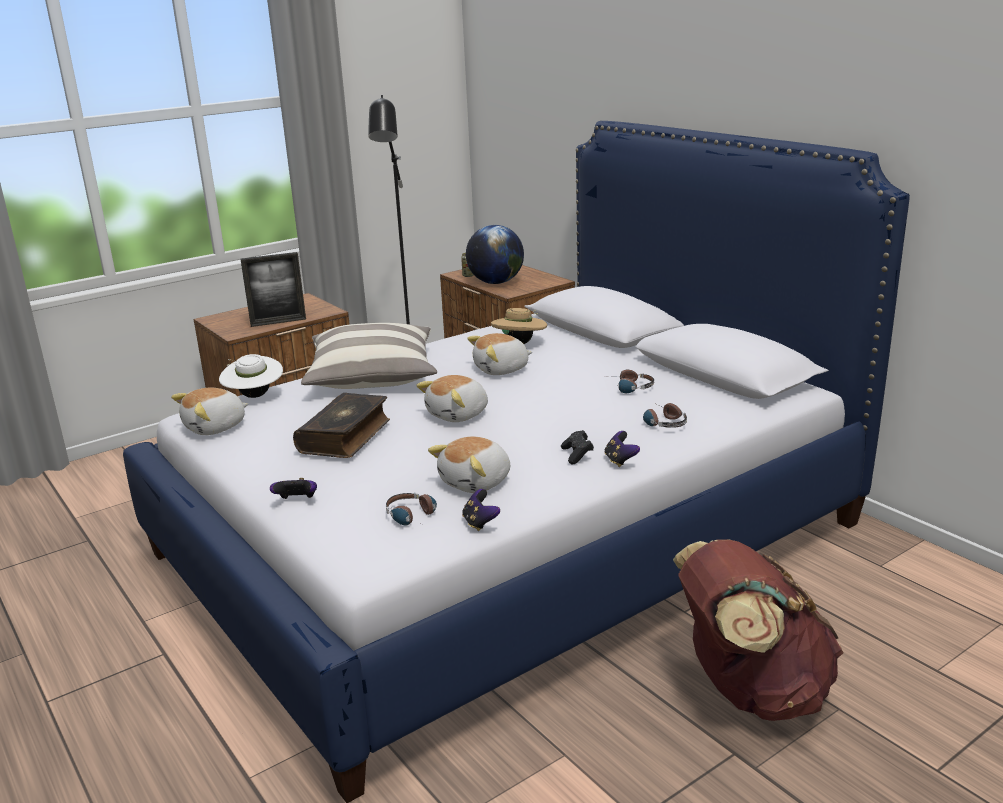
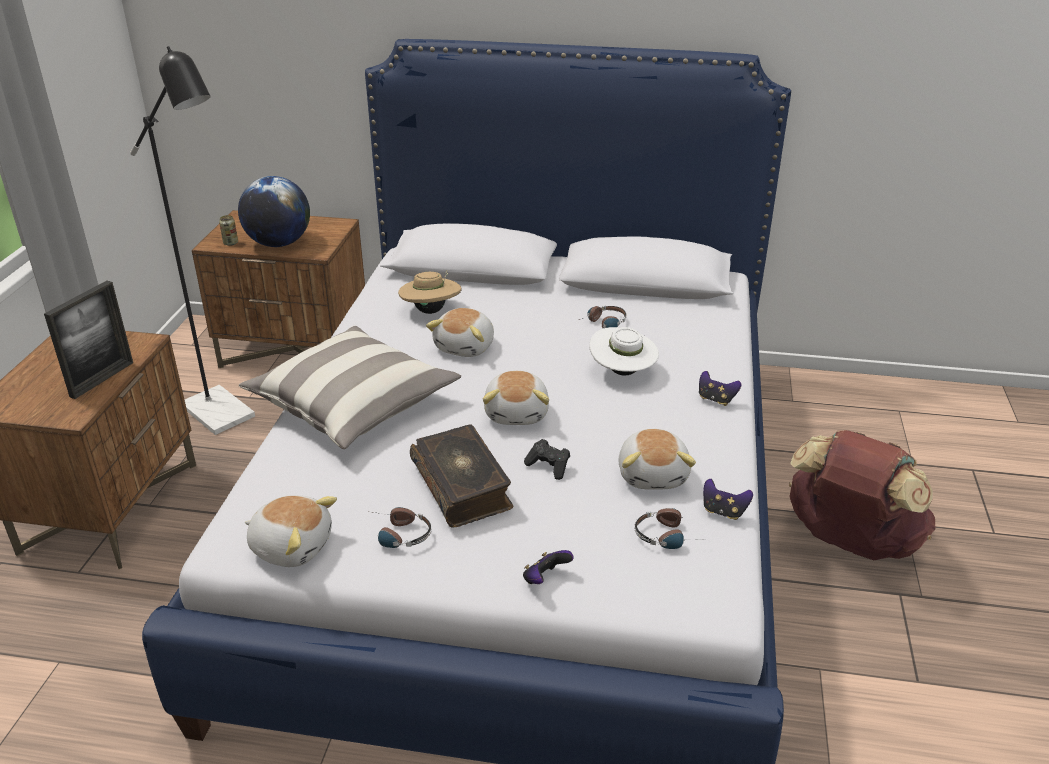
camera: 45 degrees left, 10 degrees up
(216, 427) = (292, 546): plush toy -> plush toy turned 75 degrees counterclockwise
(254, 396) = (266, 486): white hat -> white hat (622, 372)
(577, 455) = (679, 409): black game controller -> black game controller (549, 466)
(661, 422) = (682, 348): headphones -> headphones (396, 535)

